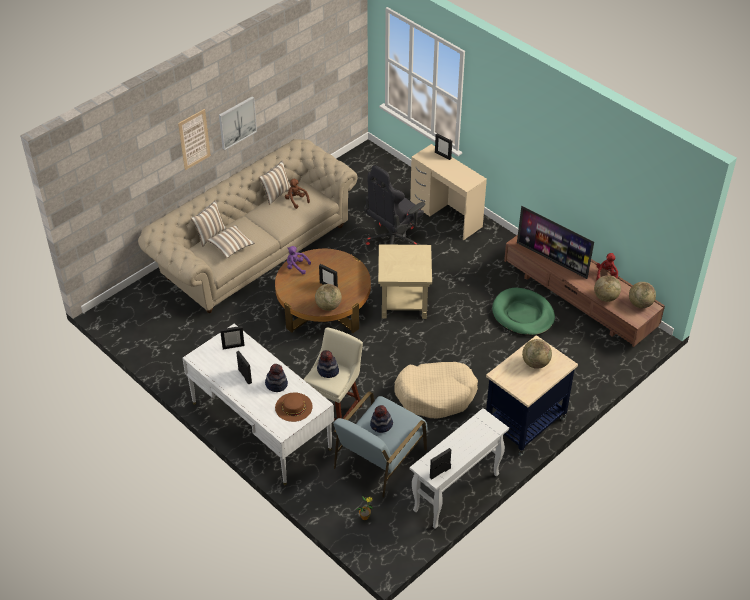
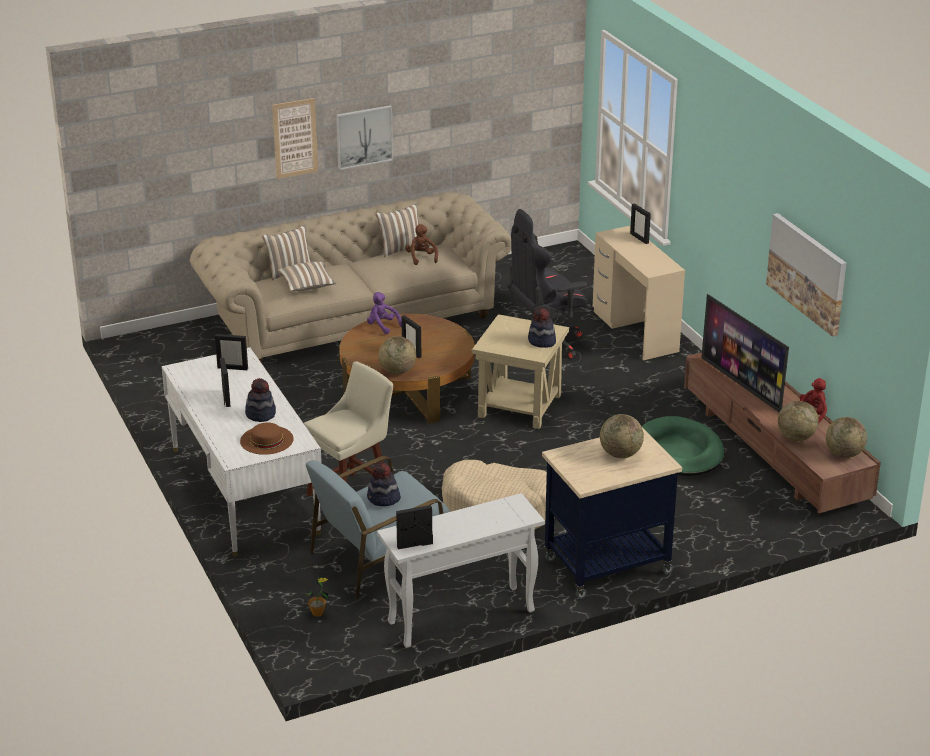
camera: 20 degrees right, 15 degrees down
(327, 371) = (341, 420): hat -> hat (541, 341)
(596, 189) = (807, 273): none -> picture

